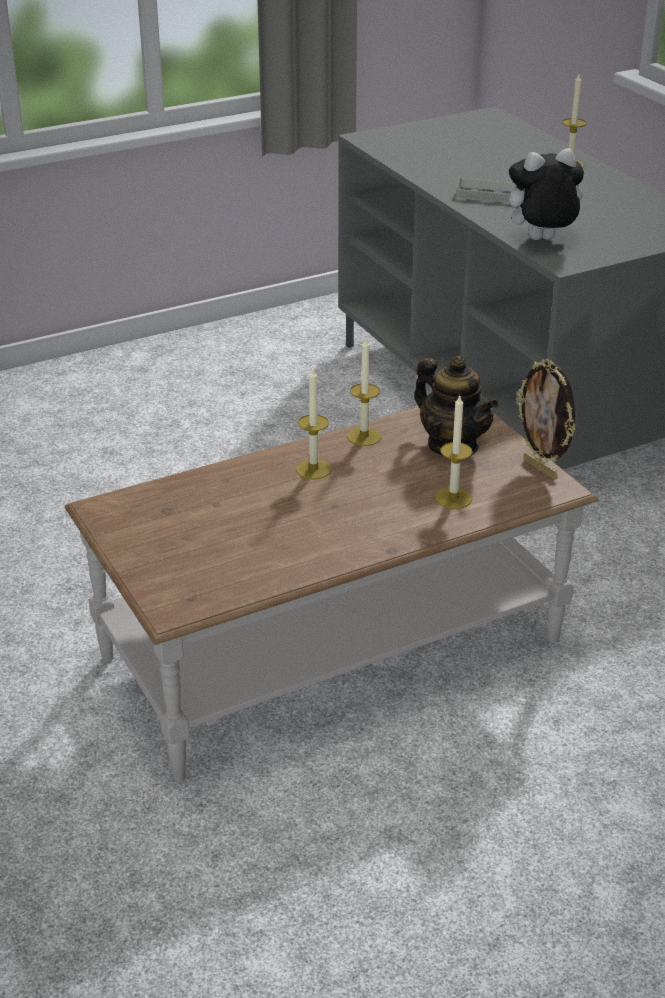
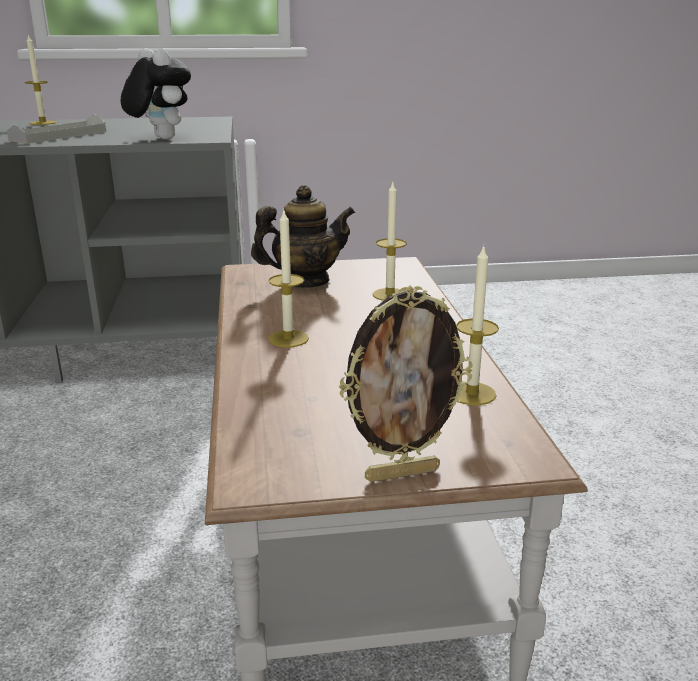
camera: 70 degrees left, 10 degrees down
(364, 436) = (251, 309): candle -> candle (472, 393)
(540, 241) = (159, 138): plush toy -> plush toy turned 135 degrees clockwise
(541, 469) = (370, 263): picture frame -> picture frame (402, 473)

